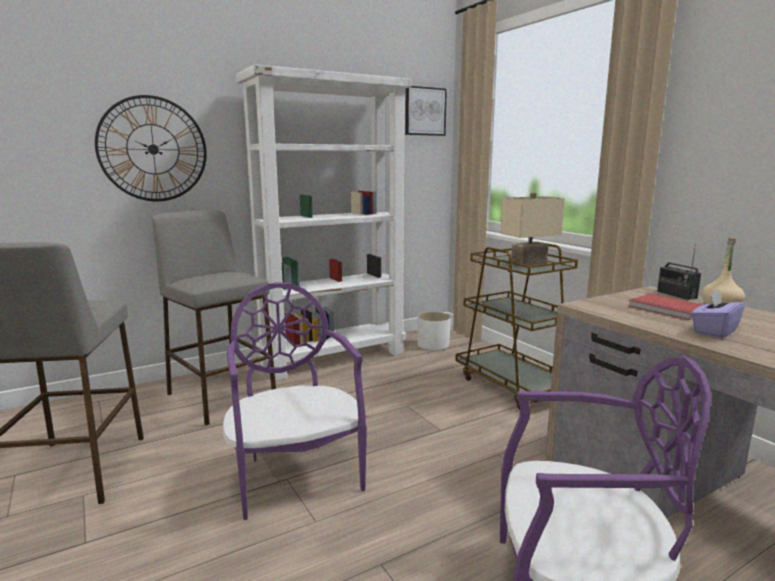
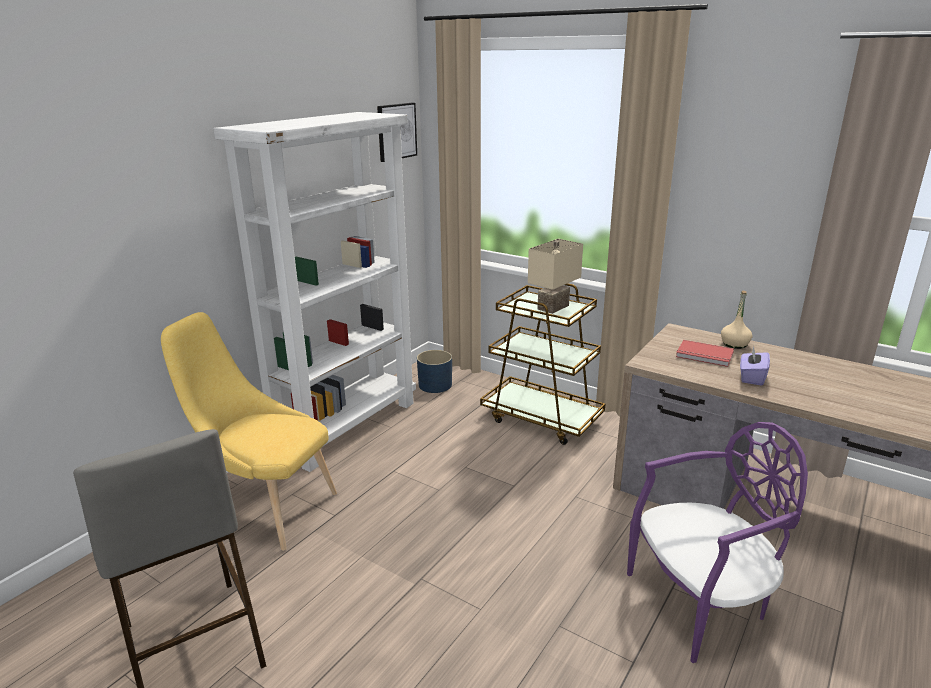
camera: 25 degrees left, 10 degrees up
(153, 149) = (129, 240): wall clock -> none
(221, 397) = (267, 508): grey stool -> yellow chair
(296, 475) = (426, 572): purple chair -> none
(433, 345) = (435, 385): white planter -> blue planter
(676, 295) = (695, 333): radio -> none

